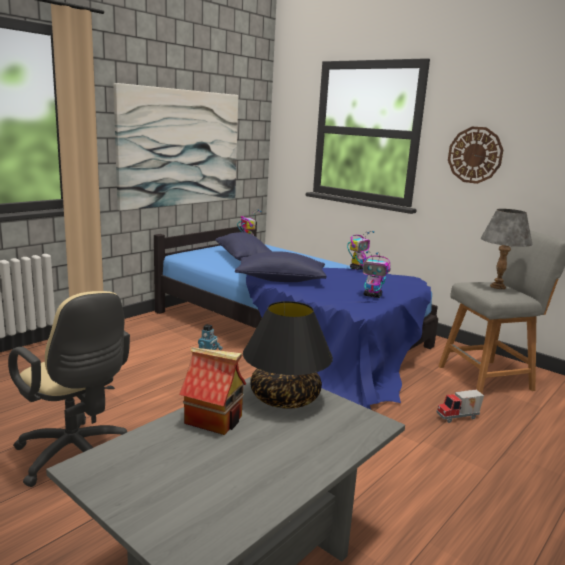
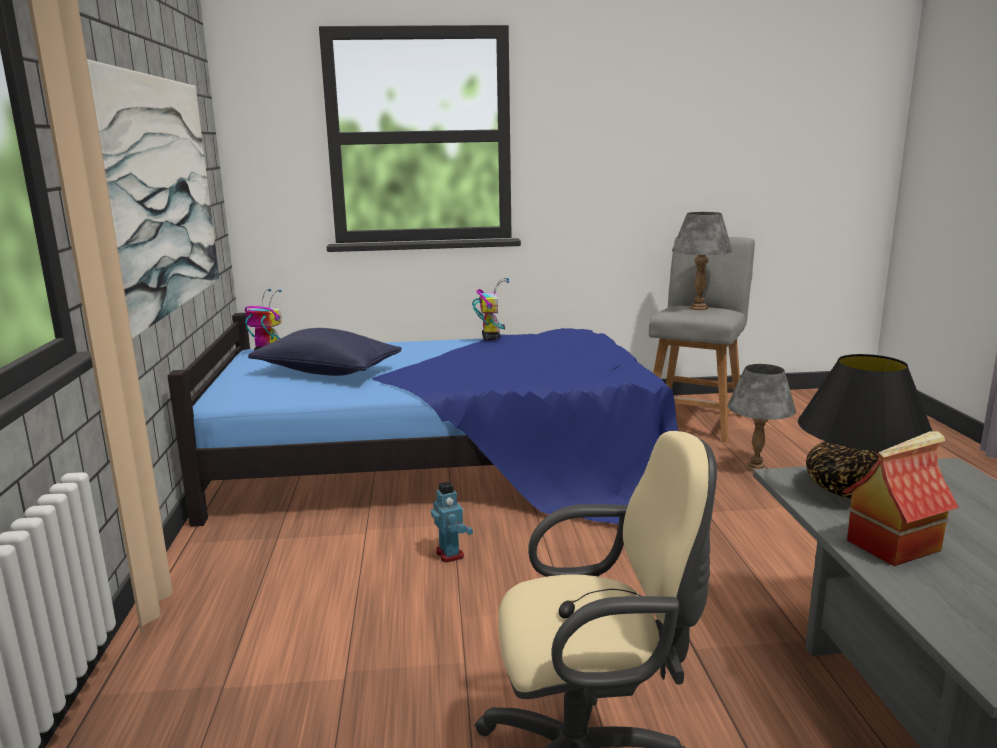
camera: 45 degrees left, 0 degrees up
(281, 280) = (463, 380): blue pillow -> none
(373, 296) = (603, 359): toy robot -> none
(458, 418) = (756, 467): toy truck -> grey table lamp
(475, 155) = (592, 154): wall clock -> none

